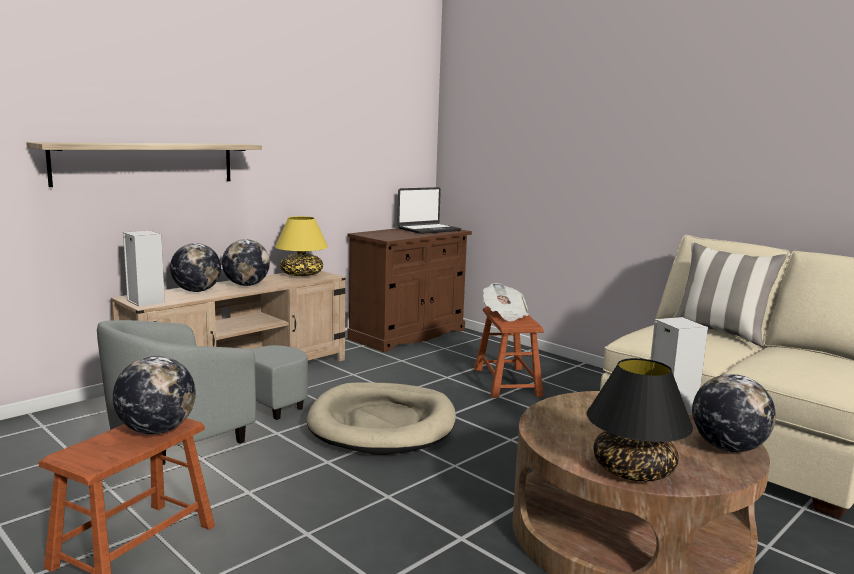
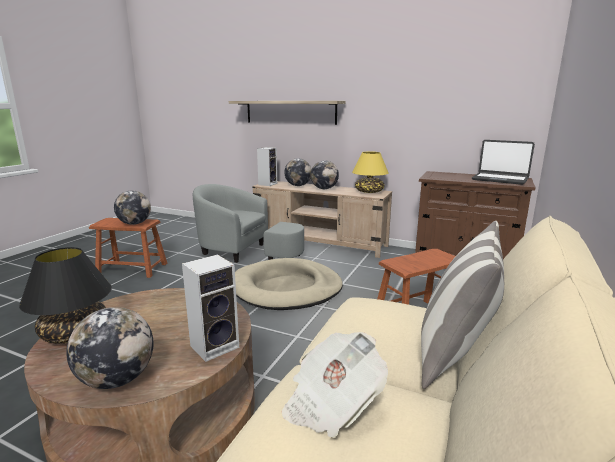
camera: 70 degrees right, 5 degrees up
(504, 315) = (422, 257): newspaper -> newspaper (331, 403)

